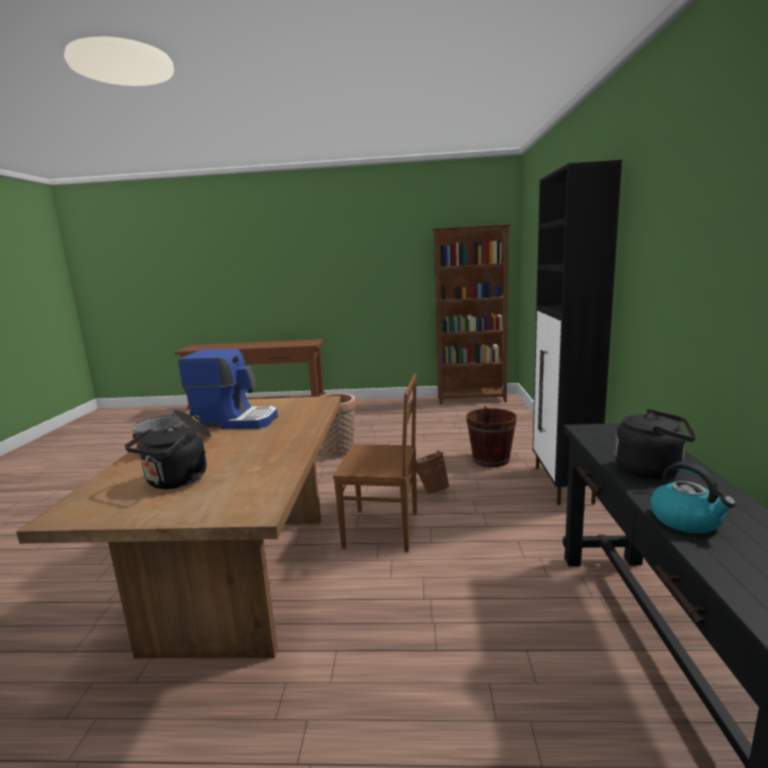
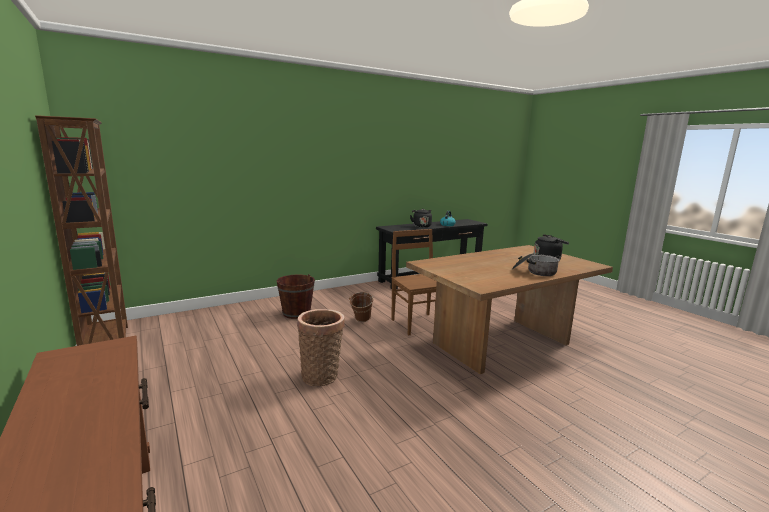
camera: 125 degrees left, 0 degrees up
(235, 421) = (488, 271): coffee machine -> none
(563, 485) = (322, 294): black cabinet -> none

